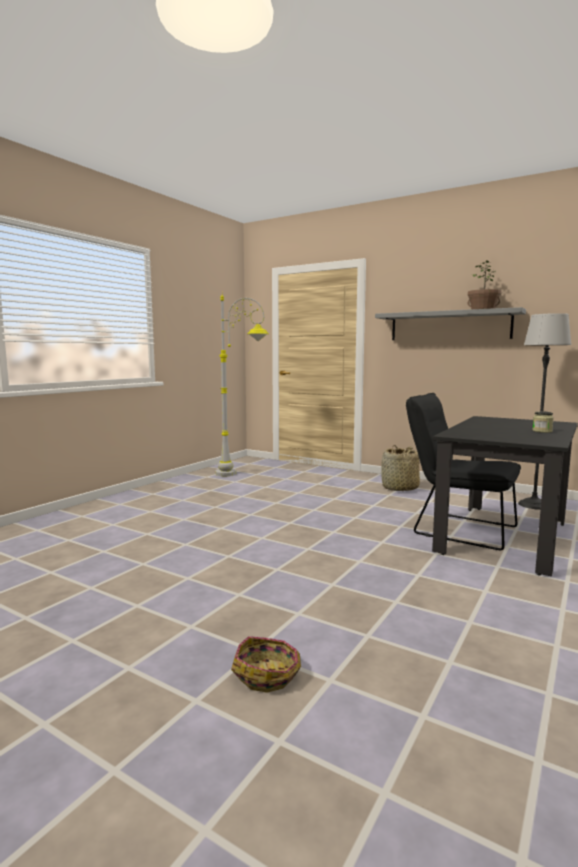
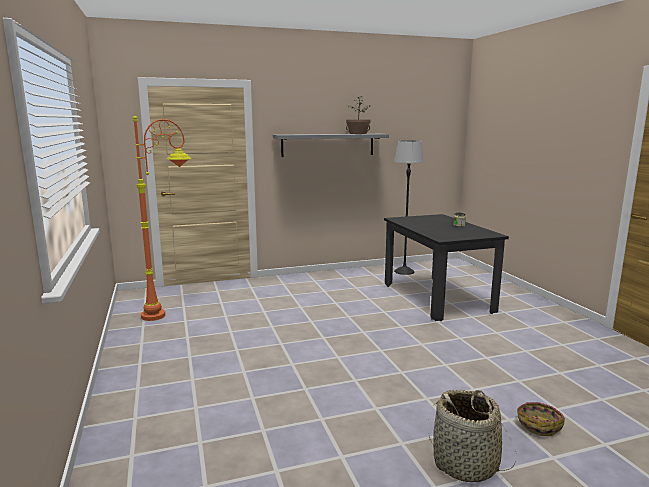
camera: 50 degrees left, 5 degrees up
(243, 474) = (172, 311): grey floor lamp -> orange floor lamp
(400, 488) = (317, 283): basket -> basket (466, 464)
(457, 529) = (410, 301): black chair -> none

